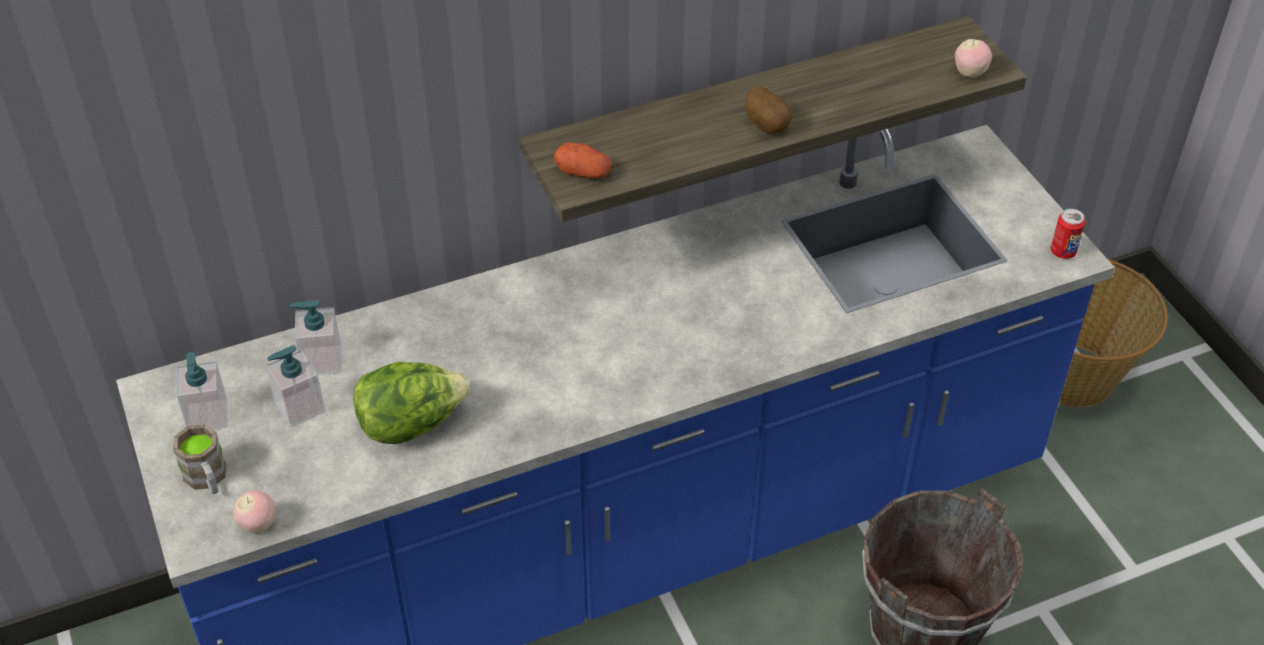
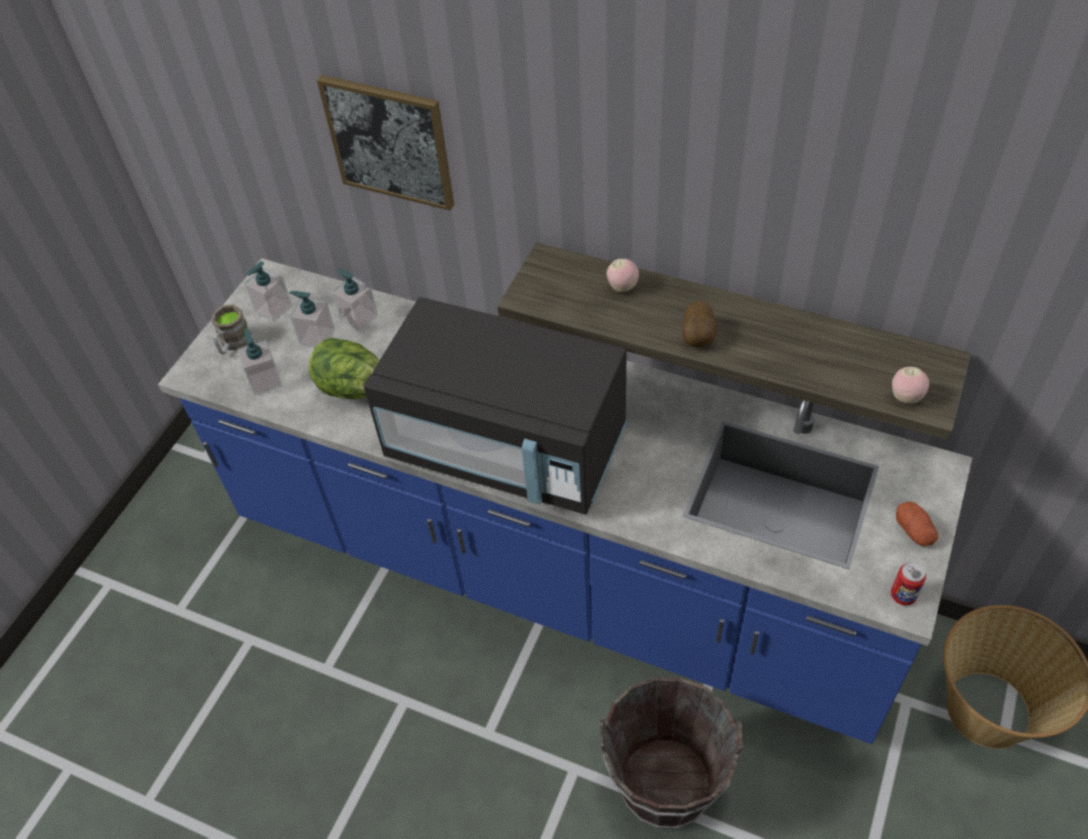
camera: 50 degrees right, 5 degrees up
(258, 525) = (223, 387): apple -> apple (622, 287)
(300, 485) = (265, 381): none -> soap dispenser
(324, 101) = (390, 141): none -> picture
(583, 172) = (541, 290): potato -> potato (914, 530)
(632, 367) = (507, 447): none -> black microwave

